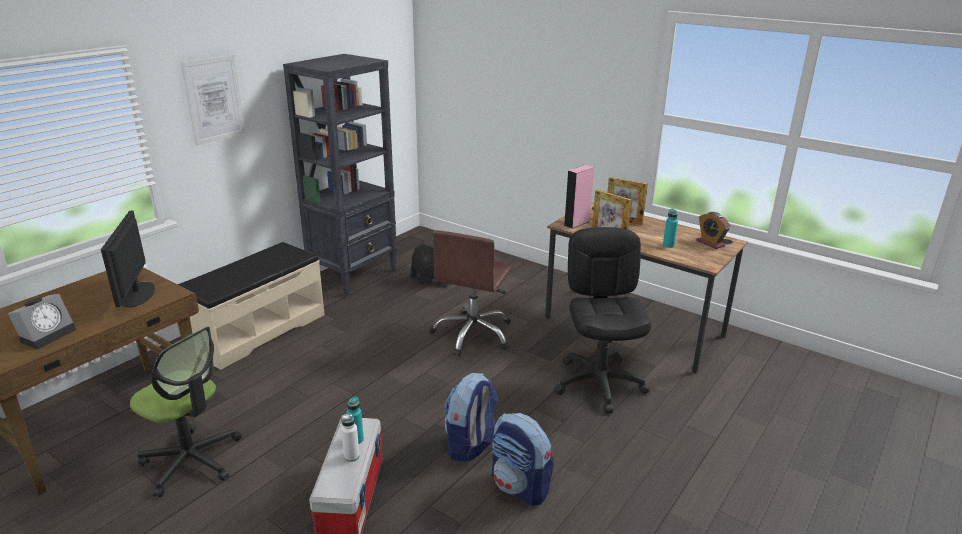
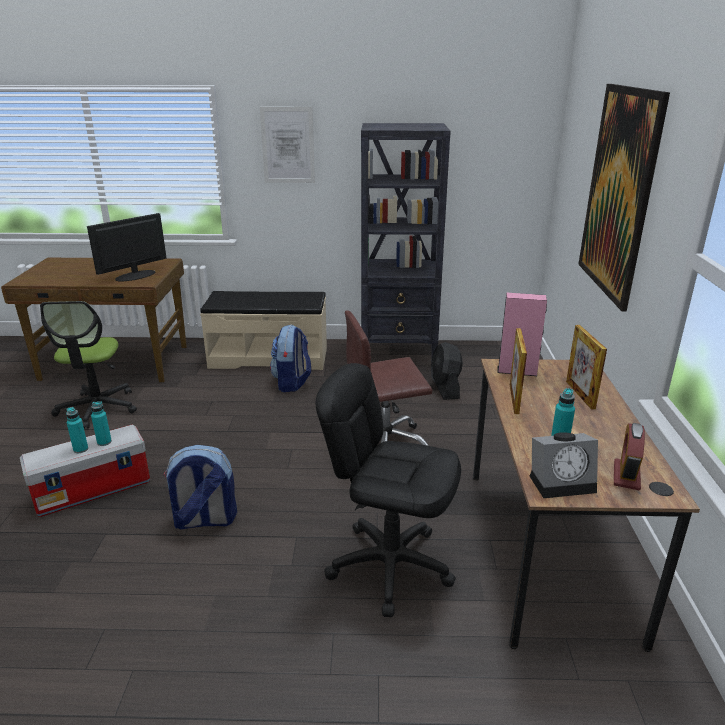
camera: 55 degrees right, 0 degrees up
(48, 334) = (63, 277): alarm clock -> alarm clock (562, 482)
(351, 456) = (80, 449): white bottle -> turquoise bottle
(520, 487) = (162, 577): backpack -> backpack (292, 383)
(543, 88) = (618, 193): none -> picture
(599, 383) = (390, 565): black office chair -> black office chair turned 120 degrees counterclockwise

